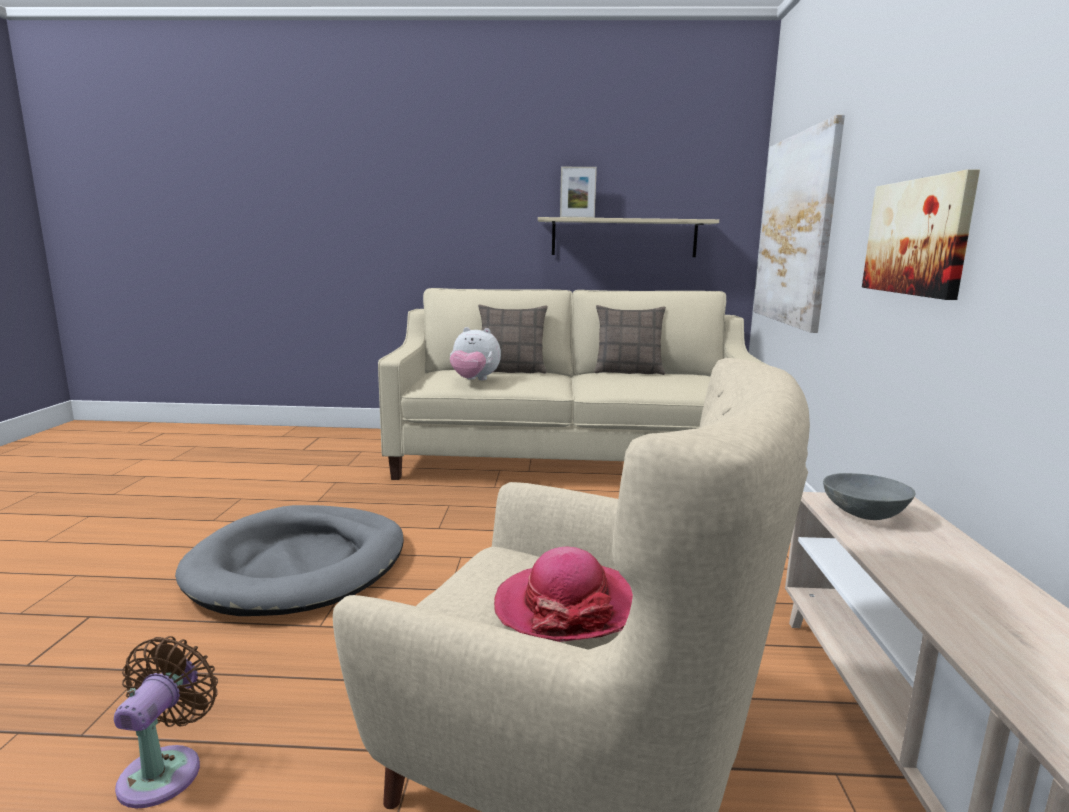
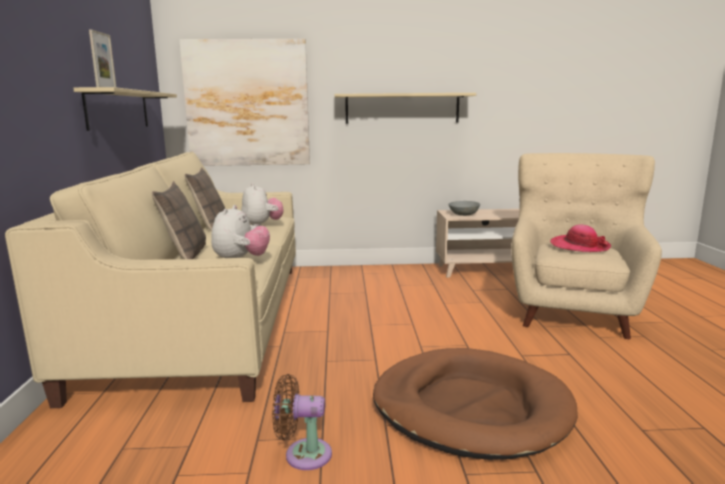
camera: 95 degrees left, 0 degrees up
(165, 769) = (681, 390): brown fan -> brown fan (303, 454)
(299, 565) = (470, 407): grey dog bed -> brown dog bed
(633, 384) = (262, 225): none -> plush toy
(917, 237) = (402, 108): picture -> beige shelf

